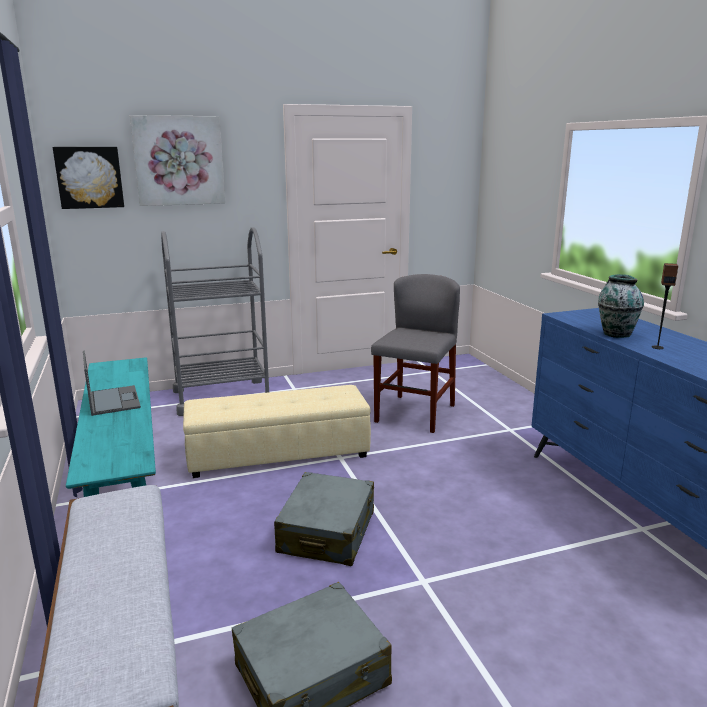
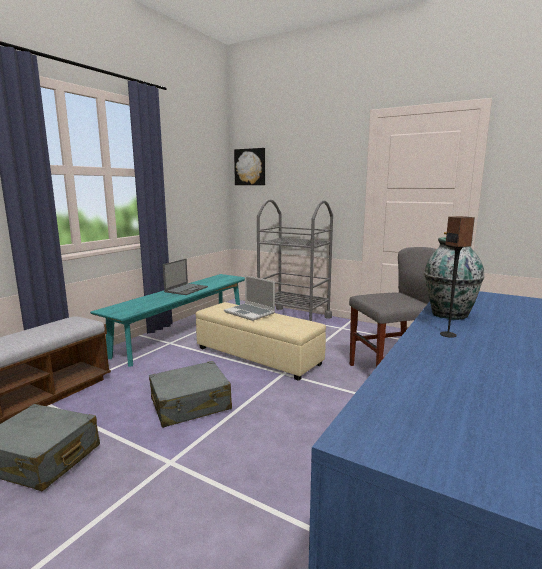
camera: 50 degrees right, 5 degrees down
(179, 161) = (297, 155): picture -> none
(262, 400) = (250, 313): none -> laptop

